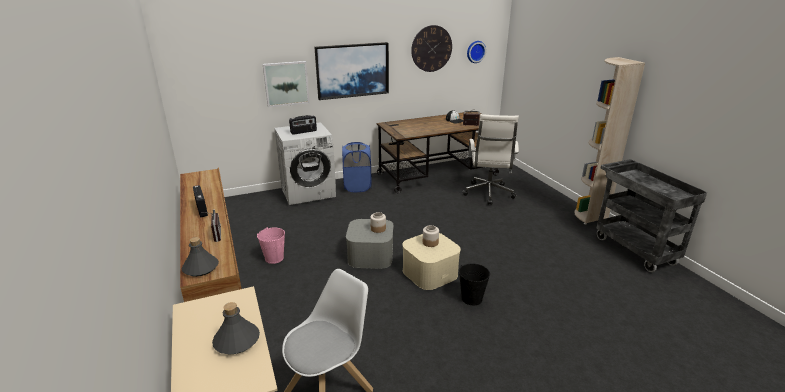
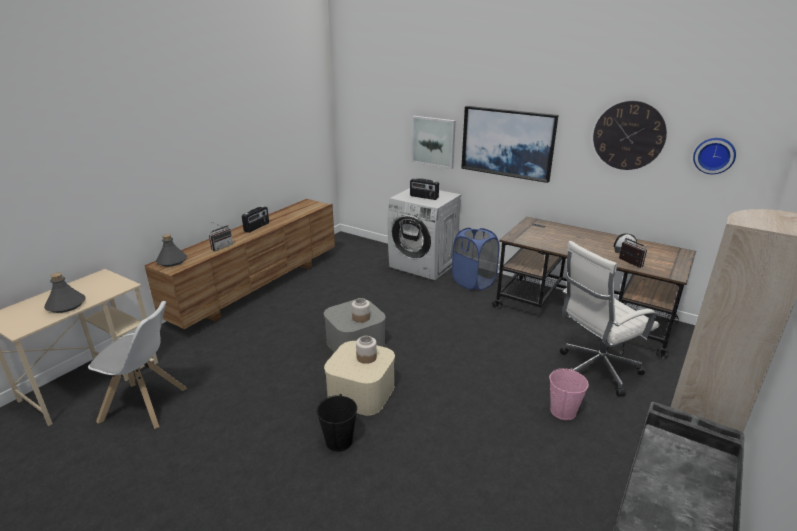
camera: 55 degrees right, 0 degrees up
(274, 258) = (302, 299): pink bucket -> pink bucket (563, 411)

